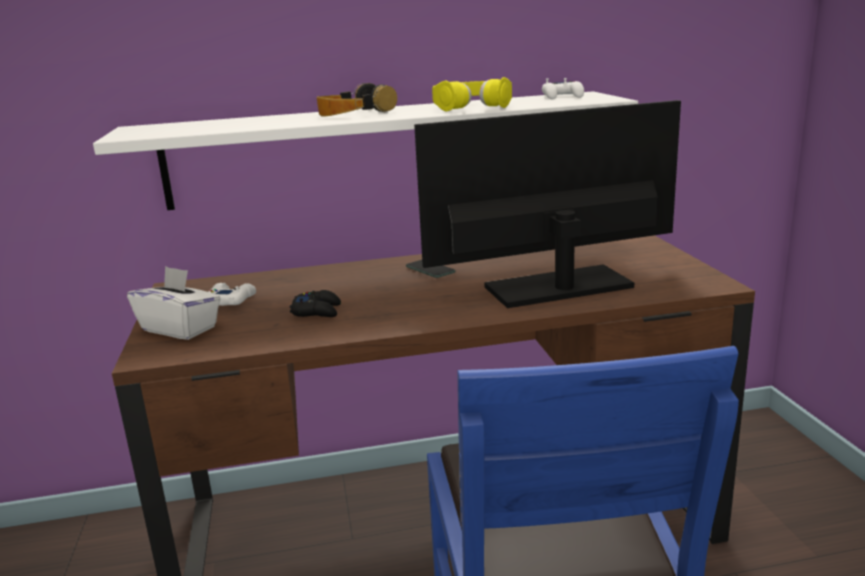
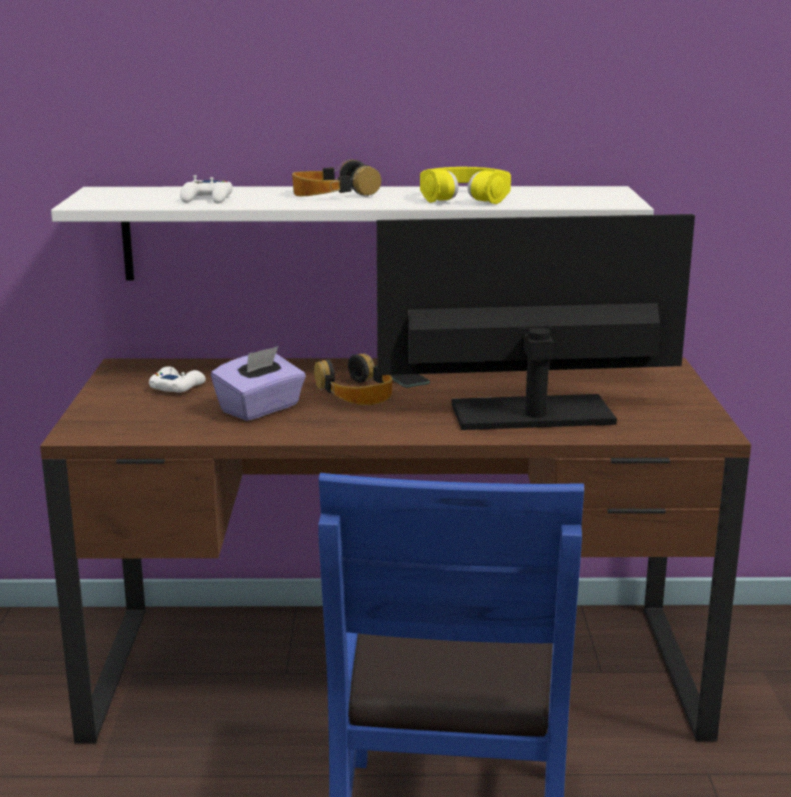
camera: 10 degrees right, 0 degrees up
(180, 328) = (117, 410): white tissue box -> none
(317, 311) = (260, 409): black game controller -> purple tissue box
(396, 287) = (356, 392): none -> headphones
(562, 96) = (579, 192): white game controller -> white game controller (208, 199)

